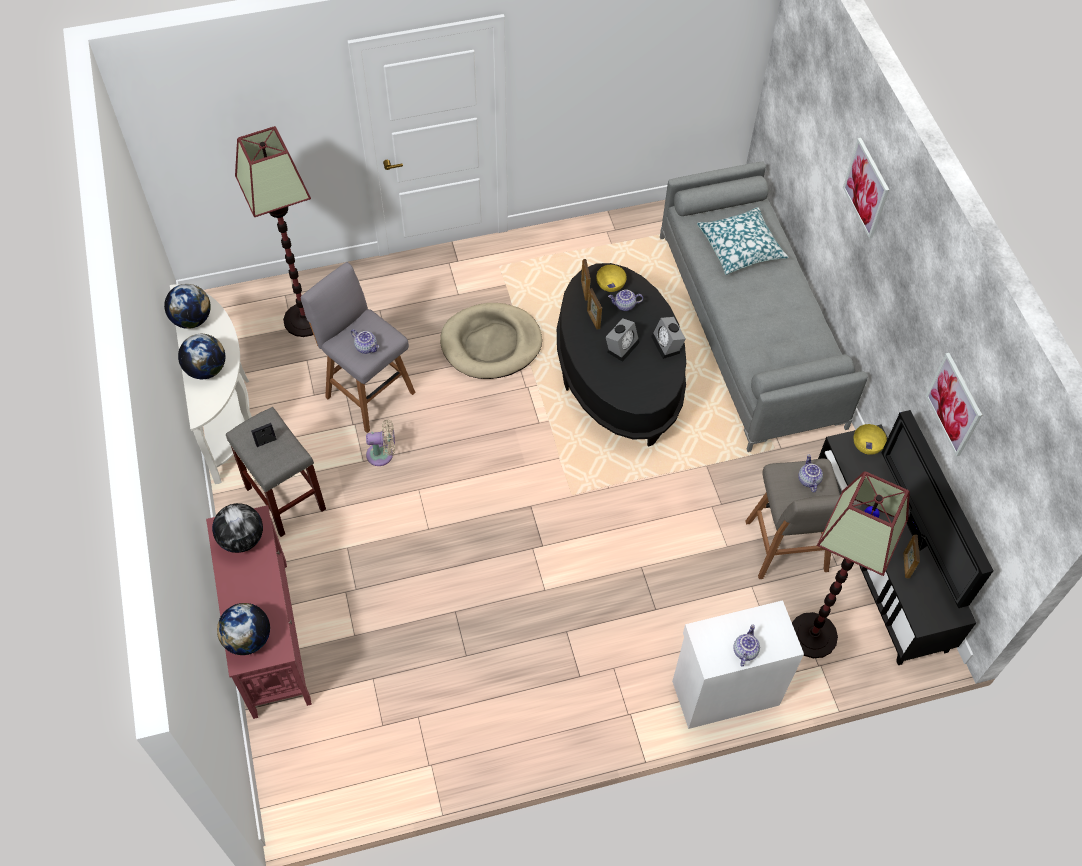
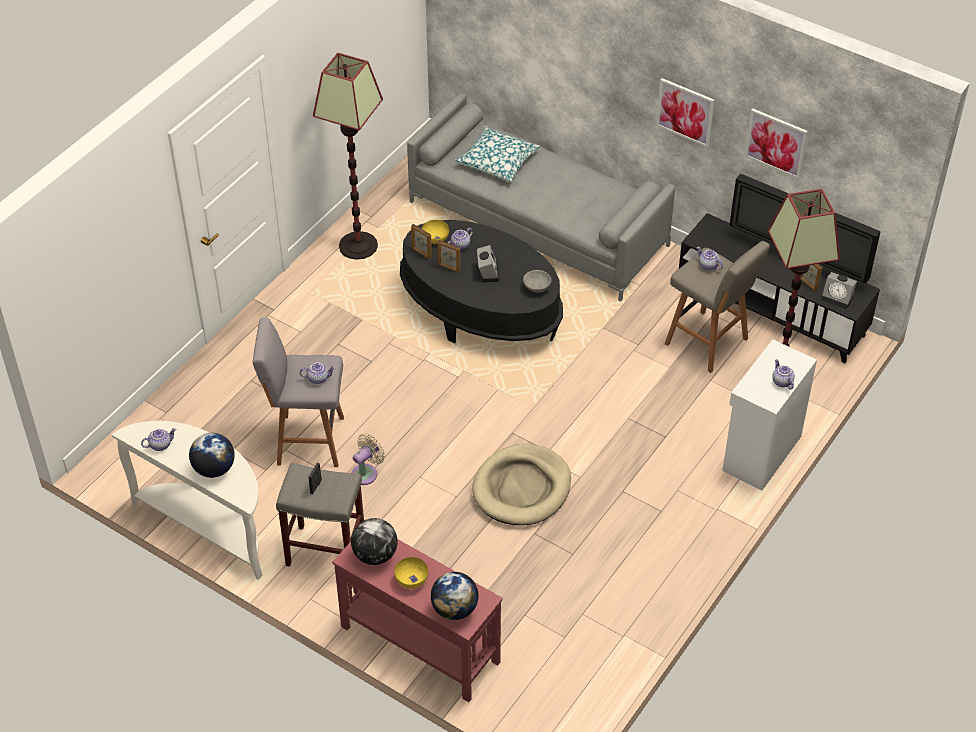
camera: 40 degrees left, 10 degrees down
(192, 319) = (160, 444): globe -> teapot
(305, 319) = (197, 424): floor lamp -> floor lamp (358, 246)
(491, 344) = (364, 348): beige dog bed -> beige dog bed (522, 488)
(647, 391) = (536, 288): none -> grey bowl
(667, 345) = (518, 252): alarm clock -> alarm clock (838, 298)
(866, 188) = (603, 41): picture -> picture (685, 112)
(867, 444) = (711, 230): yellow bowl -> yellow bowl (411, 579)

